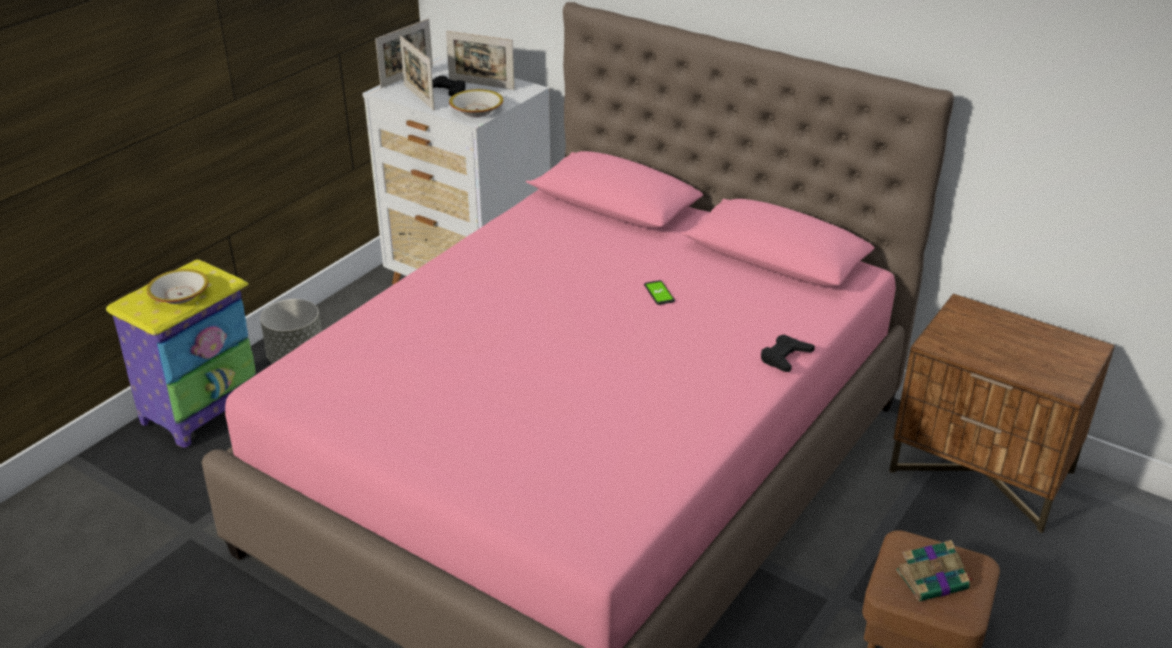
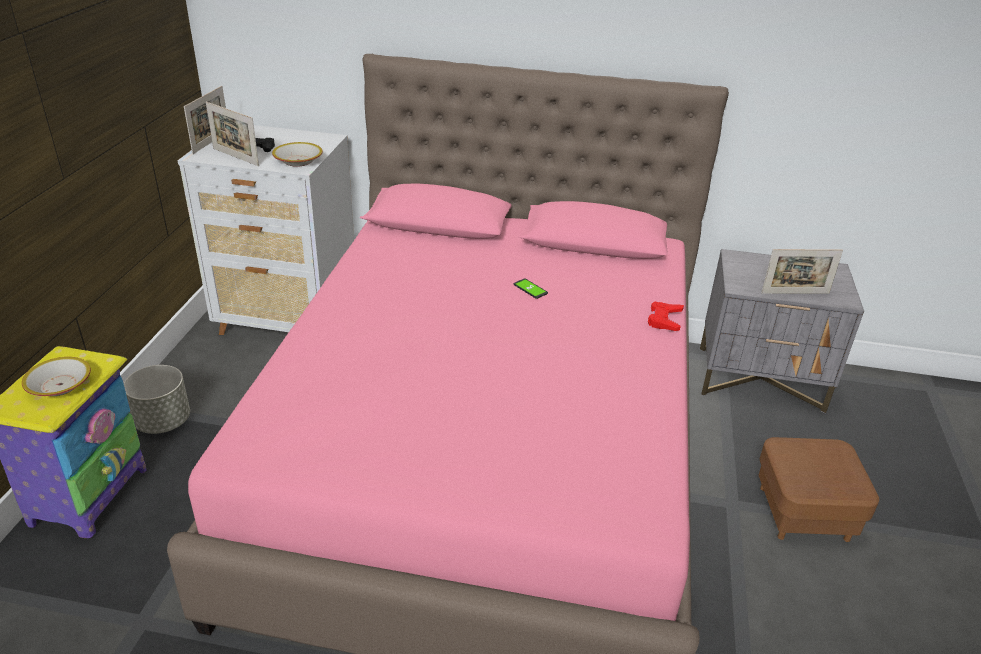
camera: 25 degrees left, 0 degrees up
(481, 84) = (285, 140): picture frame -> picture frame (795, 293)
(785, 357) = (664, 320): black game controller -> red game controller
(933, 580) = (822, 469): book -> none
(982, 472) = (760, 379): brown nightstand -> grey nightstand

